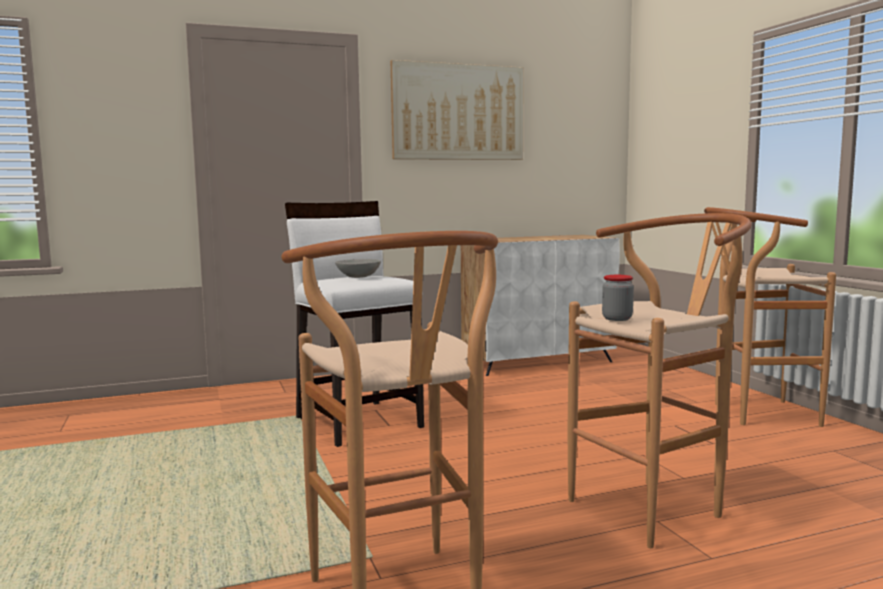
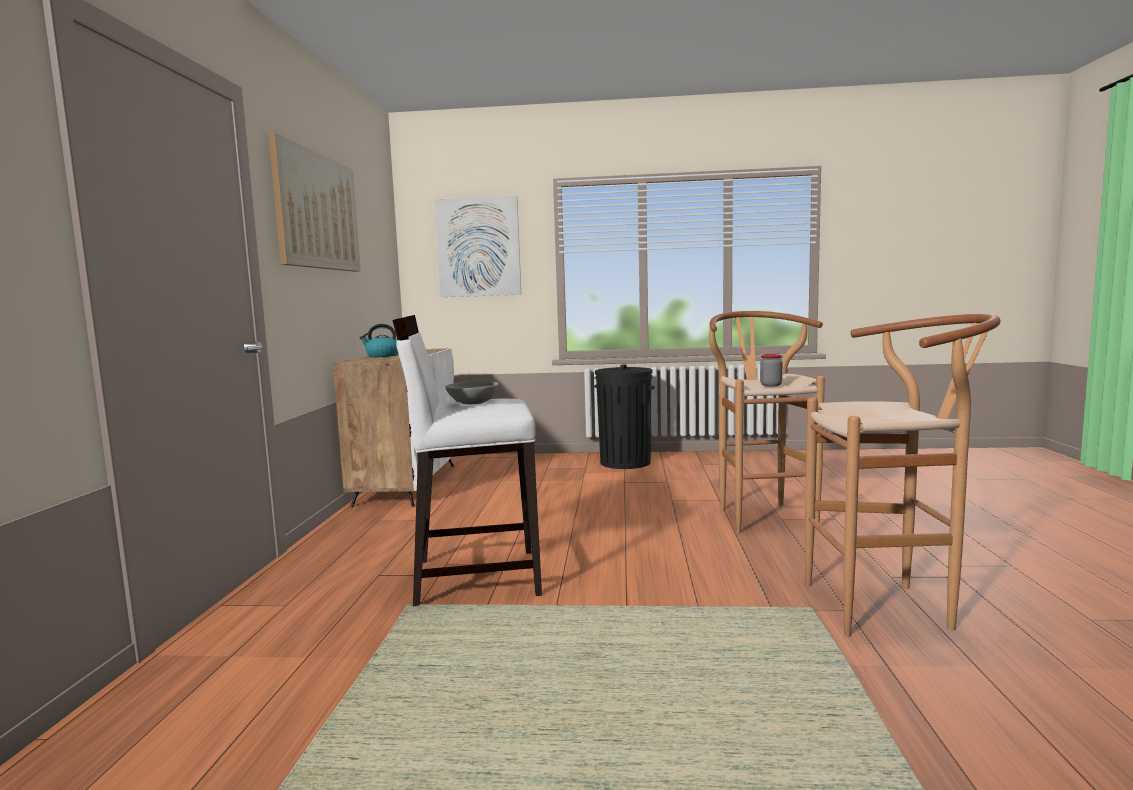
camera: 65 degrees left, 0 degrees up
(522, 238) = (382, 356): none -> kettle
(683, 126) = (478, 247): none -> picture
(755, 413) = (625, 462): brown stool -> black trash can

